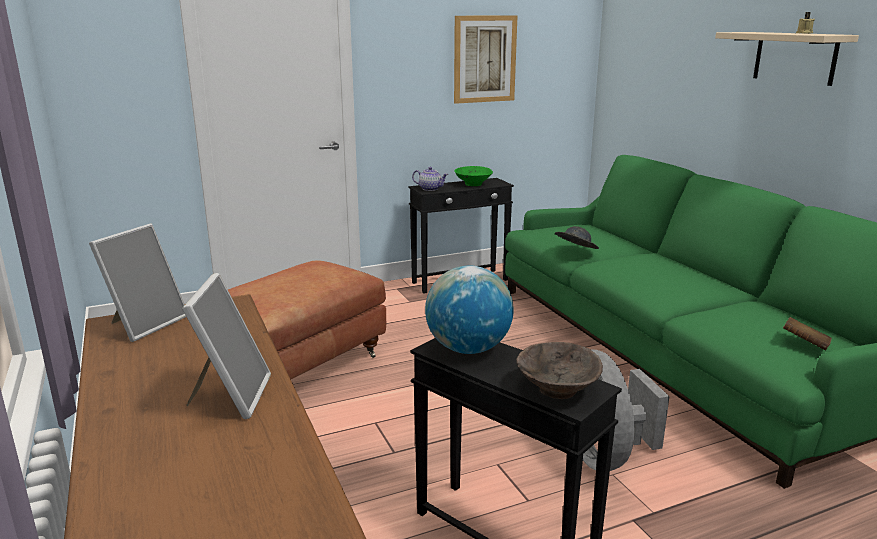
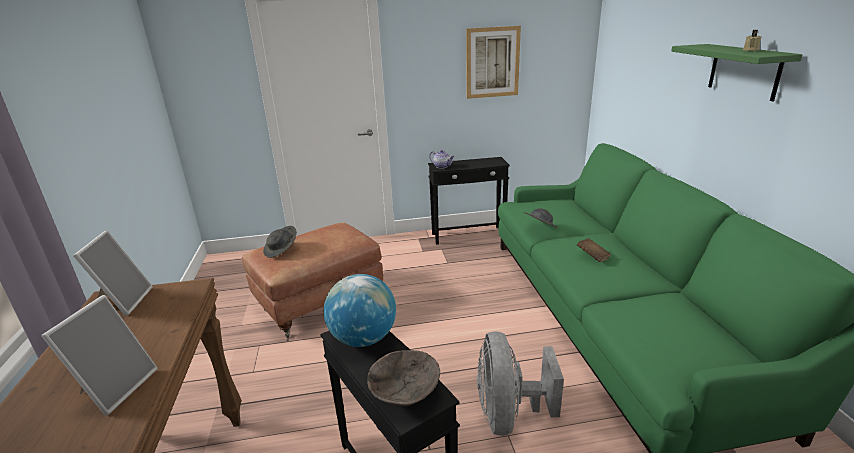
camera: 15 degrees right, 5 degrees up
(145, 324) = (123, 302): picture frame -> picture frame turned 45 degrees counterclockwise
(258, 291) = (281, 250): none -> grey hat
(473, 184) = (477, 163): green bowl -> none
(795, 57) = (744, 71): beige shelf -> green shelf
(804, 344) = (694, 351): brown book -> brown book (593, 257)

